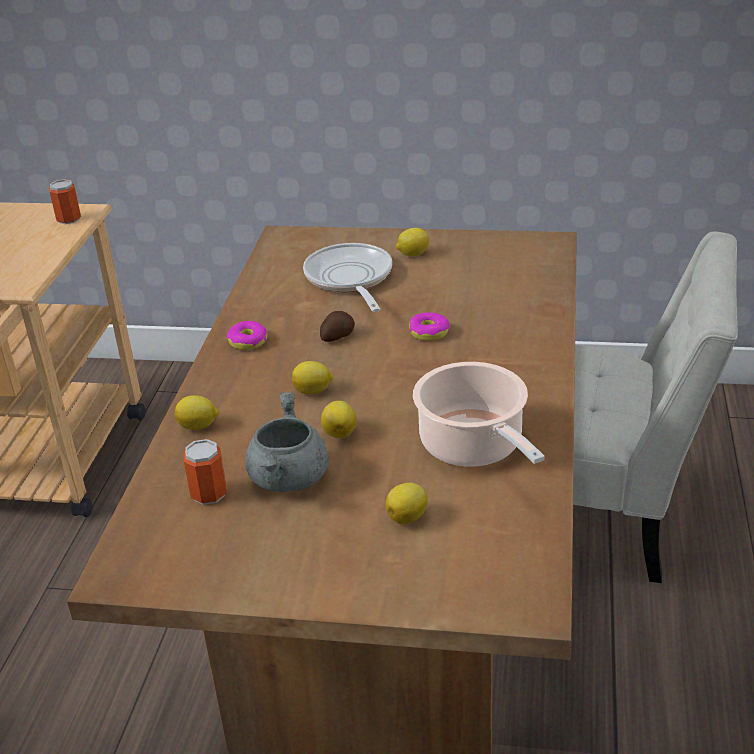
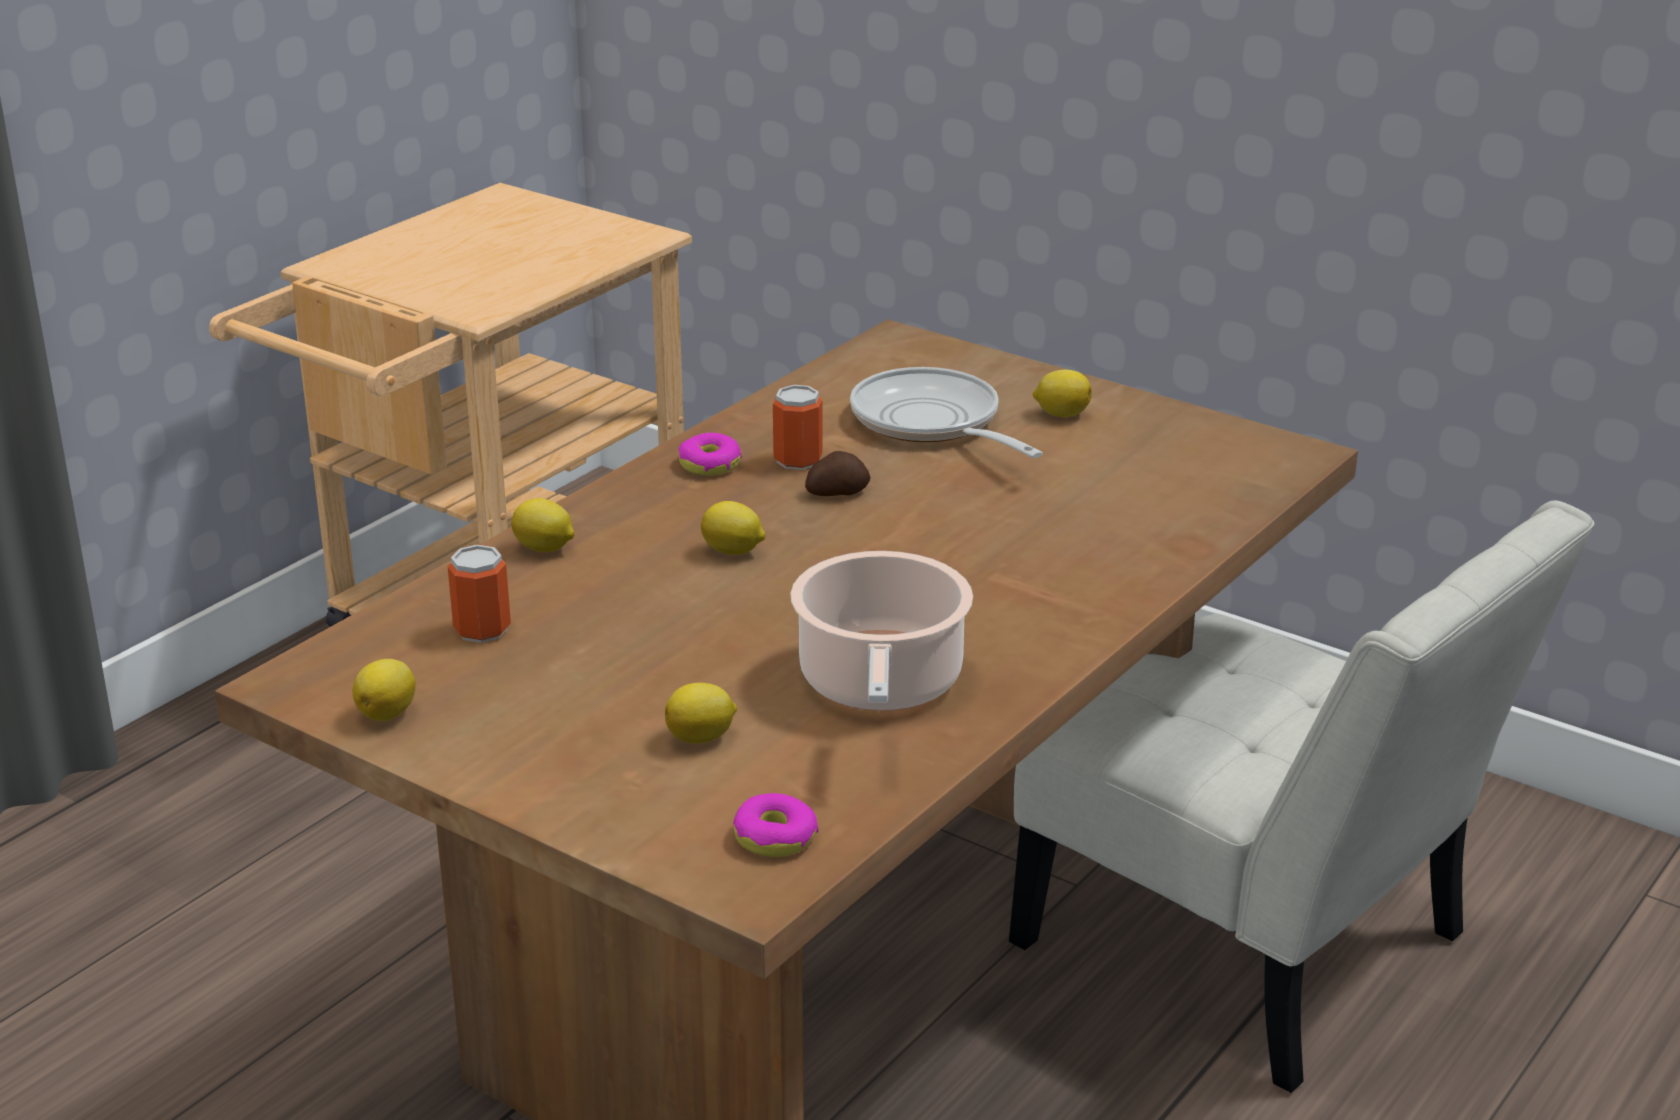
camera: 25 degrees right, 5 degrees down
(69, 219) = (616, 240): can -> can (798, 460)
(289, 479) = (596, 645): grey cooking pot -> none
(340, 432) = (717, 611): lemon -> lemon (388, 713)
(350, 280) = (932, 424): frying pan -> frying pan turned 45 degrees counterclockwise
(429, 332) = (972, 524): donut -> donut (775, 837)

